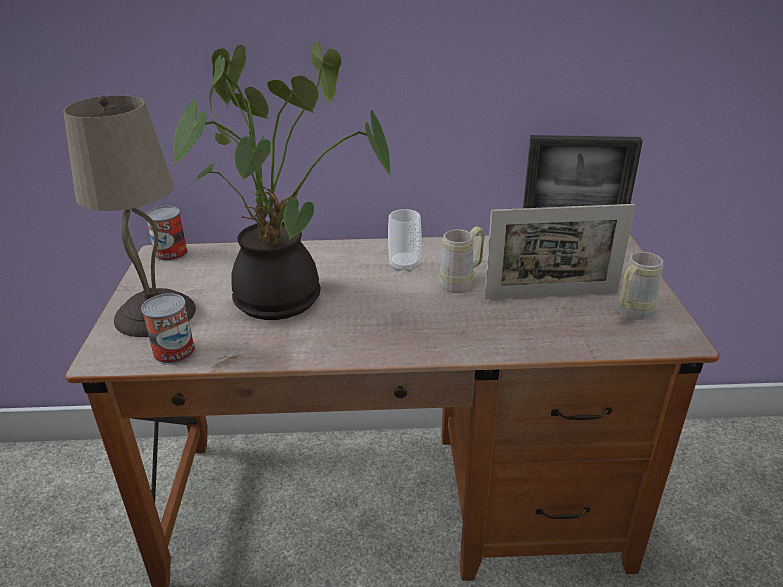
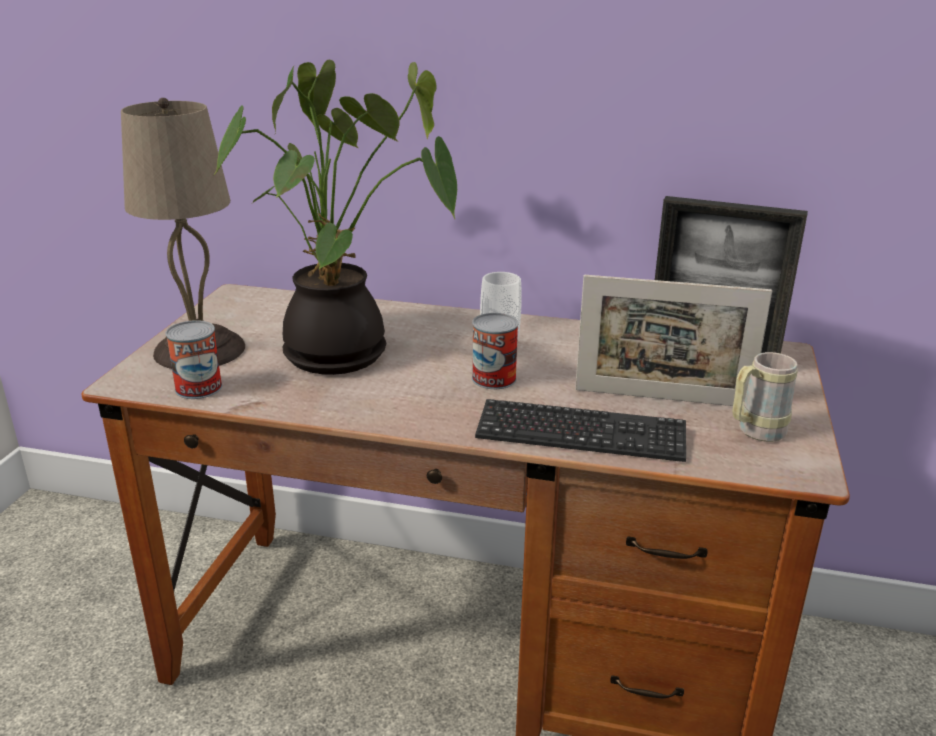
camera: 15 degrees right, 5 degrees down
(171, 253) = (248, 295): can -> can (494, 378)
(462, 283) = (558, 369): beige mug -> none
(509, 338) = (580, 434): none -> keyboard

